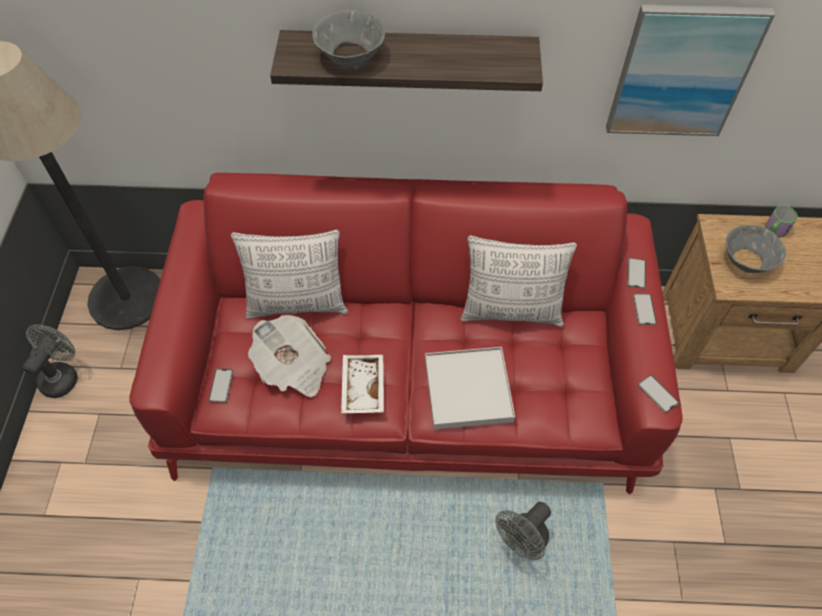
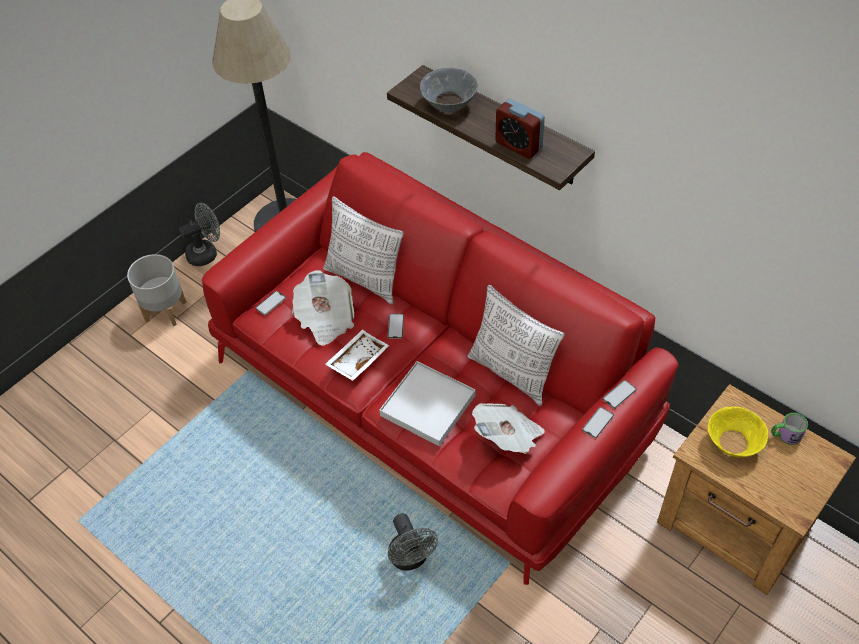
camera: 40 degrees right, 5 degrees down
(65, 463) = (165, 311): none -> grey planter
(465, 65) = (518, 145): none -> alarm clock
(521, 542) = (411, 559): grey fan -> grey fan turned 105 degrees counterclockwise
(563, 372) = (508, 437): none -> newspaper
(657, 394) = (545, 484): phone -> phone (395, 326)
(682, 72) = (706, 234): picture -> none
(747, 260) = (733, 442): grey bowl -> yellow bowl

